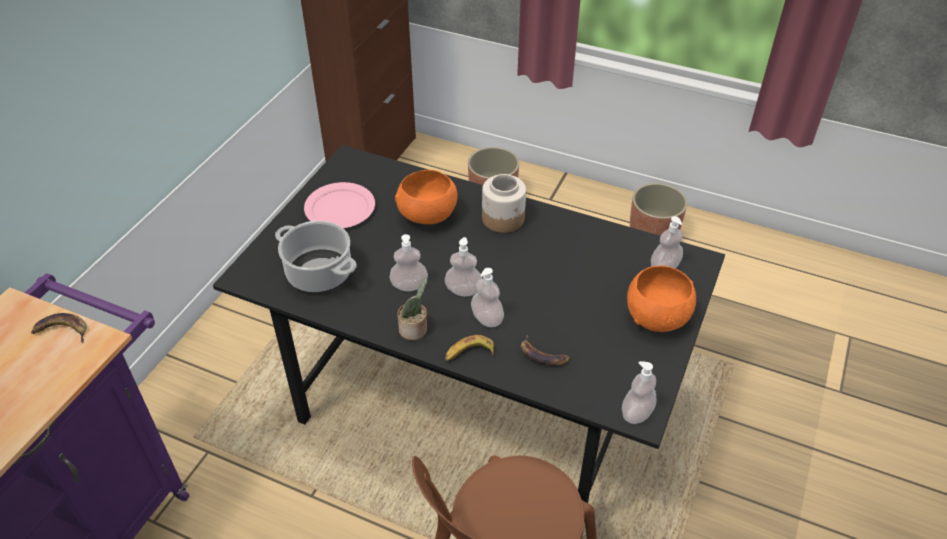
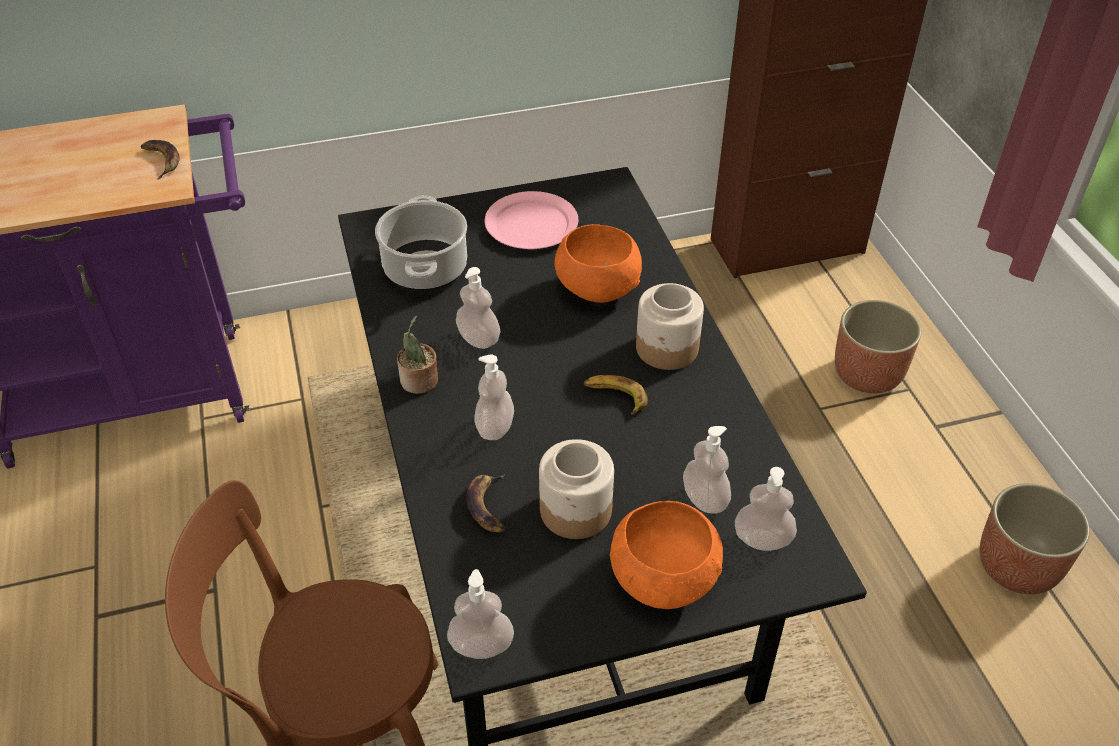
camera: 50 degrees right, 0 degrees up
(463, 290) = (517, 384): soap dispenser -> soap dispenser (704, 499)
(469, 353) = (429, 443): banana -> banana (615, 397)
(580, 321) = (576, 510): none -> jar

